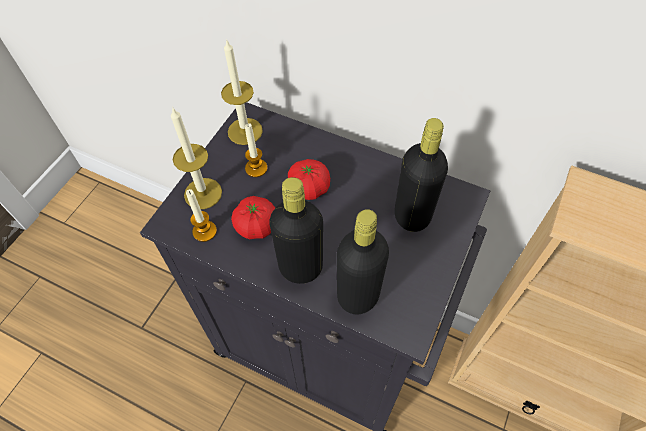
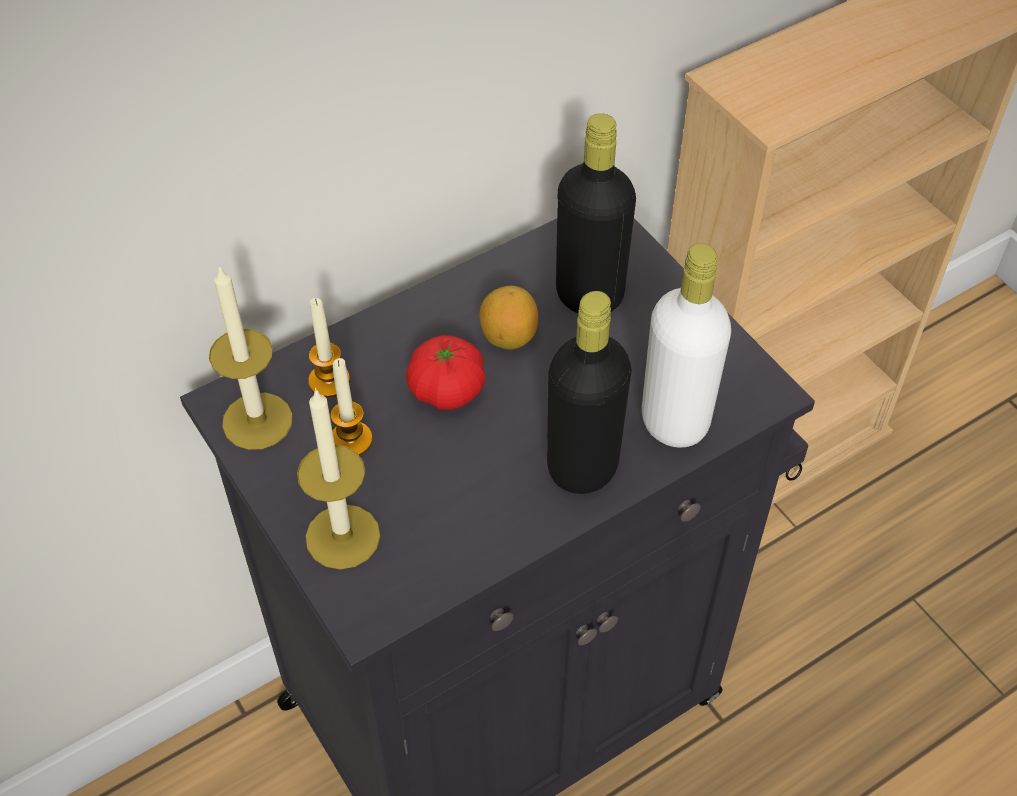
camera: 60 degrees left, 5 degrees down
(204, 231) = (423, 565): candle -> candle (329, 381)
(256, 226) = (467, 490): tomato -> none
(358, 296) = (675, 421): black bottle -> white bottle
(359, 196) = (508, 337): none -> lemon

